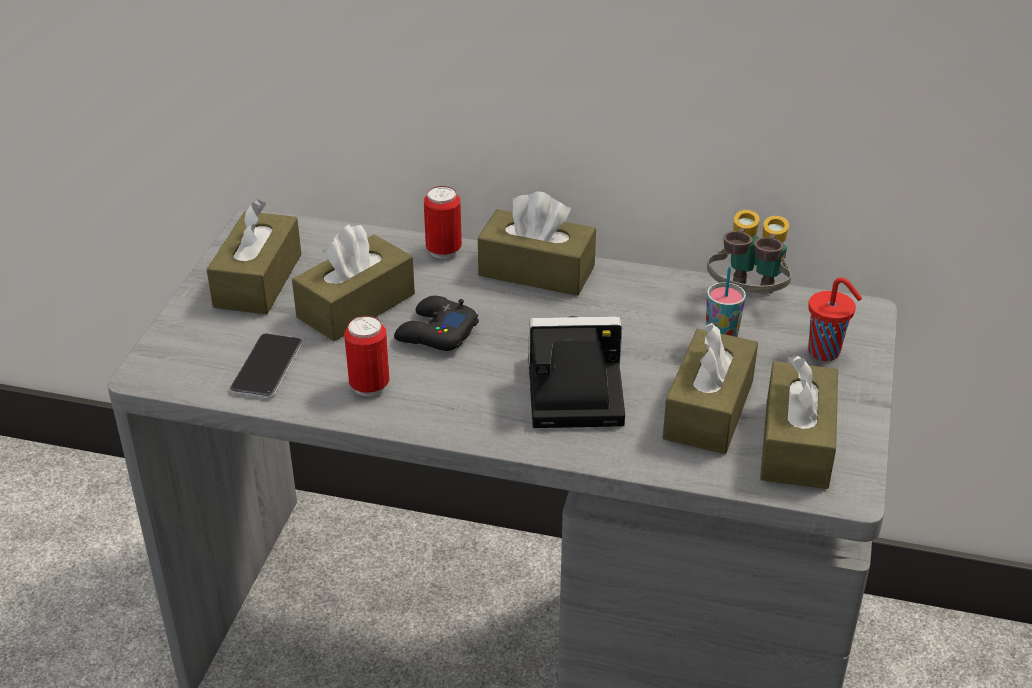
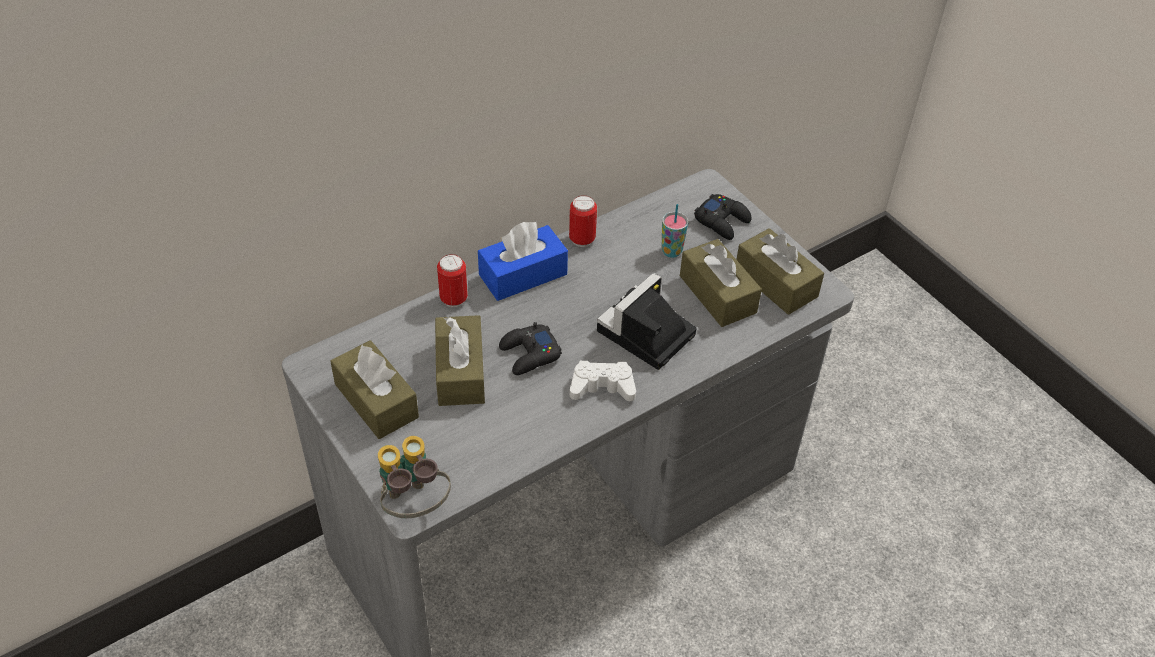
camera: 50 degrees left, 10 degrees up
(267, 367) = (473, 449): phone -> none
(369, 386) = (545, 414): can -> can (582, 239)
(455, 403) = (602, 387): none -> white game controller
(536, 271) = (523, 274): brown tissue box -> blue tissue box
(747, 299) = (648, 215): binoculars -> binoculars (413, 504)
(826, 353) = (722, 221): red cup -> black game controller

